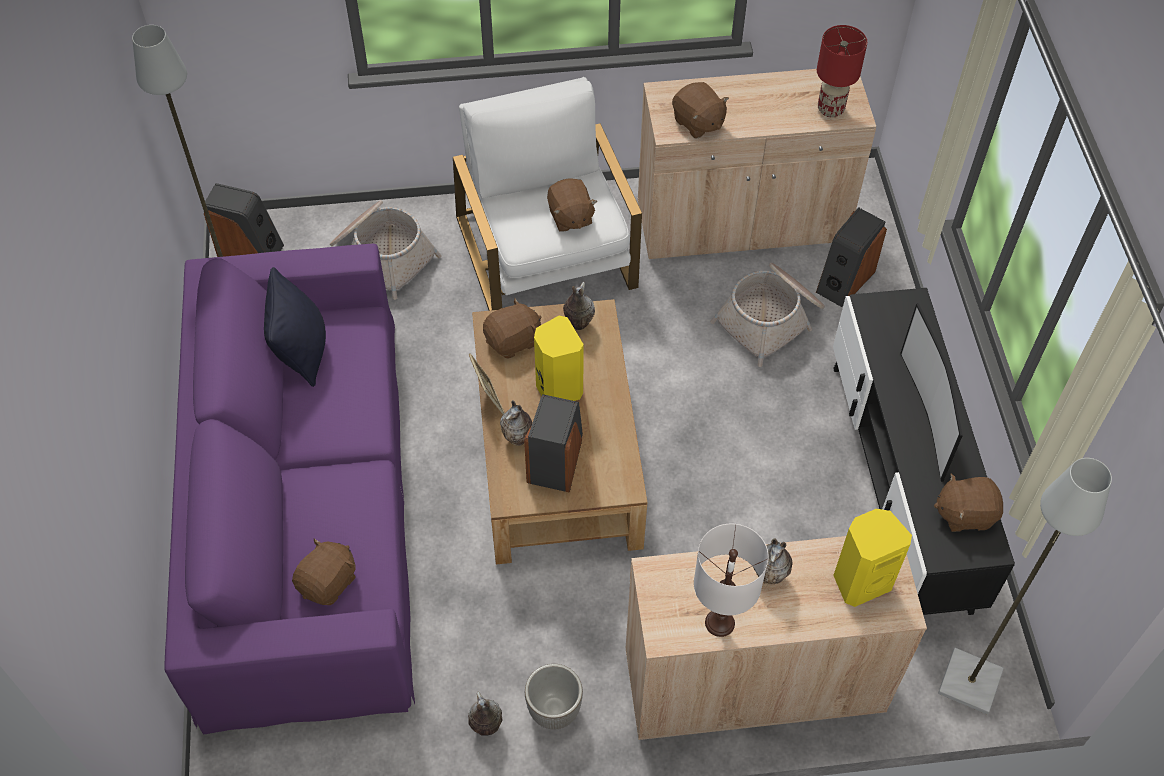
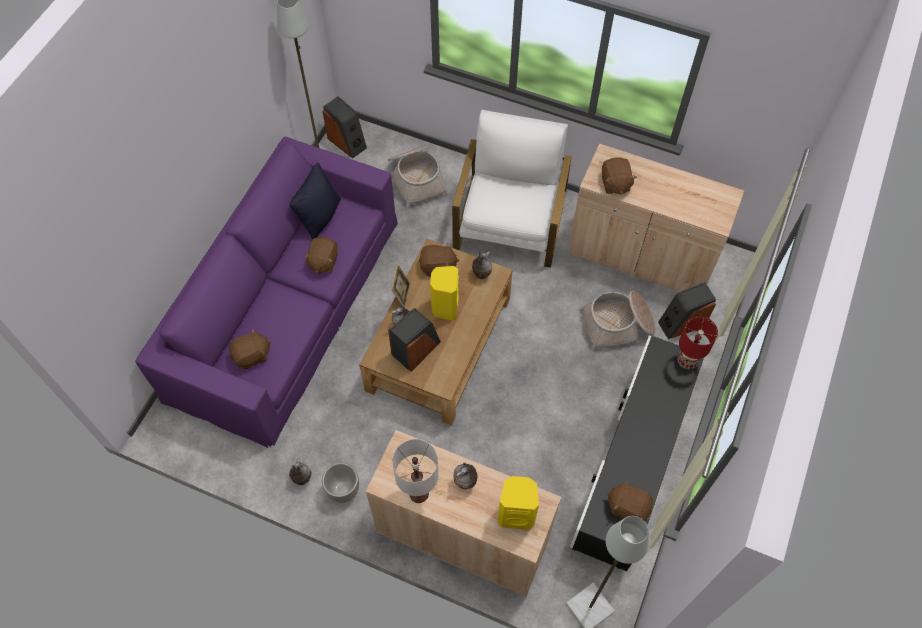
camera: 30 degrees right, 5 degrees up
(570, 217) = (517, 207): brown plush toy -> brown plush toy (323, 261)
(830, 110) = (705, 212): red table lamp -> red table lamp (686, 361)
(927, 414) = (647, 434): television -> none

